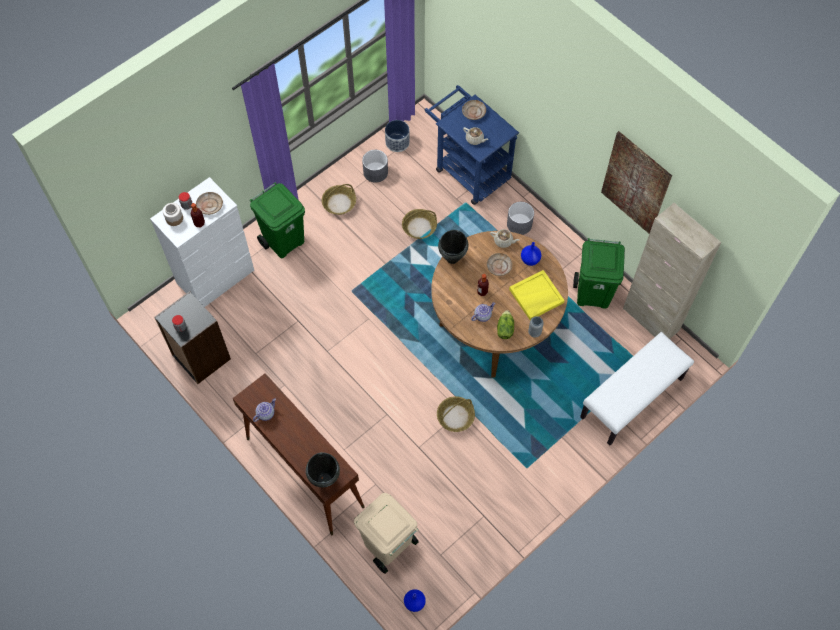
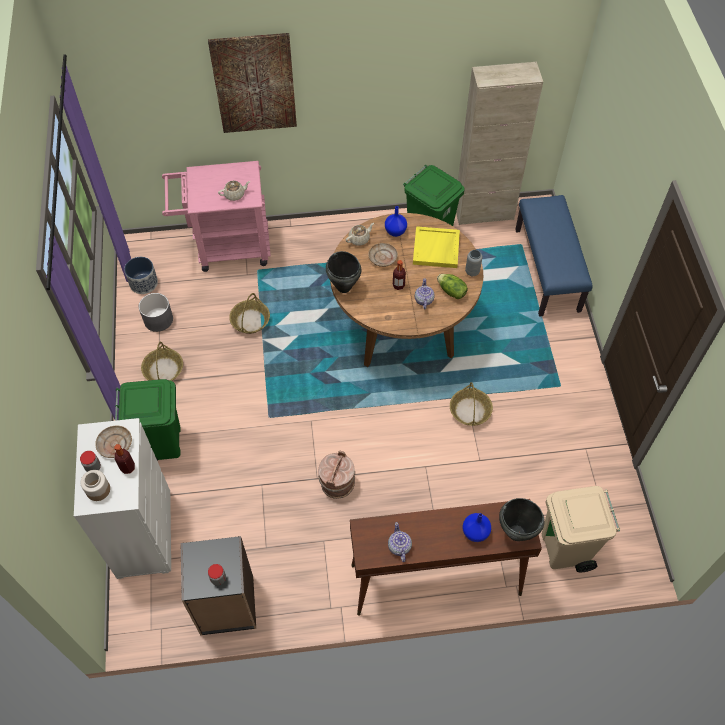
camera: 55 degrees left, 5 degrees down
(332, 365) = (337, 483): none -> brown bucket
(414, 602) = (637, 560): blue vase -> blue vase (474, 532)
(468, 170) = (226, 248): blue cart -> pink cart
(473, 112) = (205, 179): beige plate -> none
(519, 224) = (315, 245): grey planter -> none
(632, 398) = (548, 270): white bench -> blue bench
(636, 183) = (418, 88): picture -> picture (254, 83)

